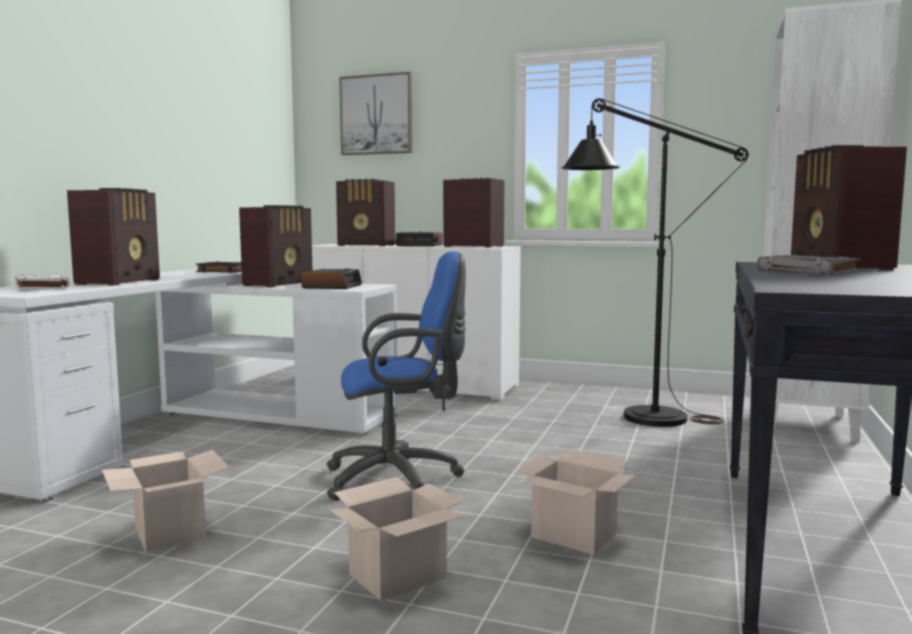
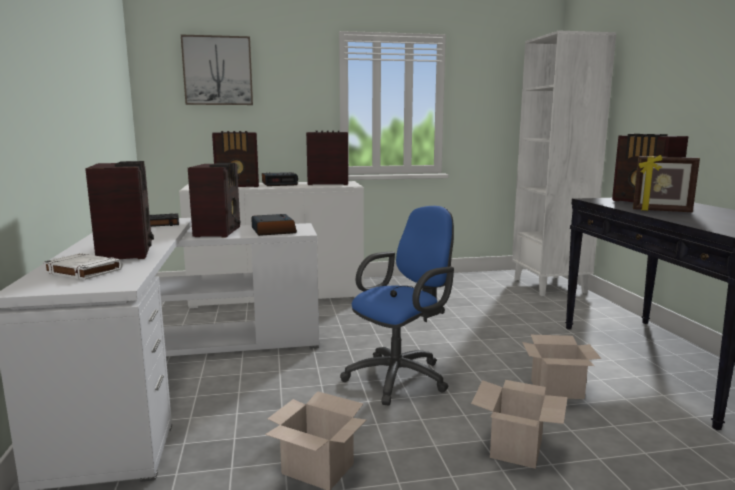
camera: 30 degrees left, 5 degrees up
(636, 417) = (461, 296): black floor lamp -> none
(808, 272) = (661, 211): grey book -> picture frame

